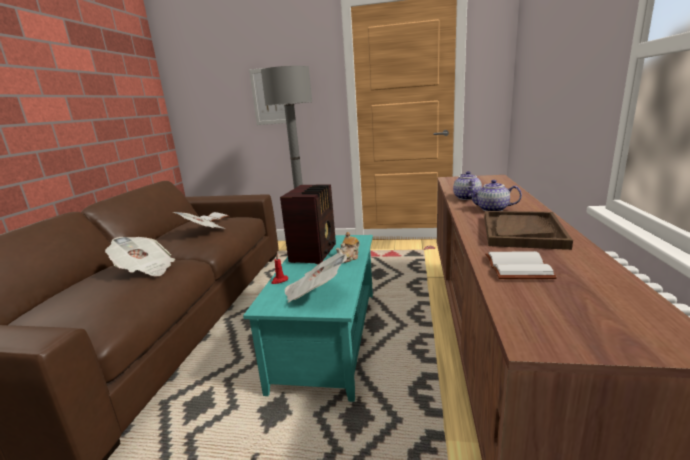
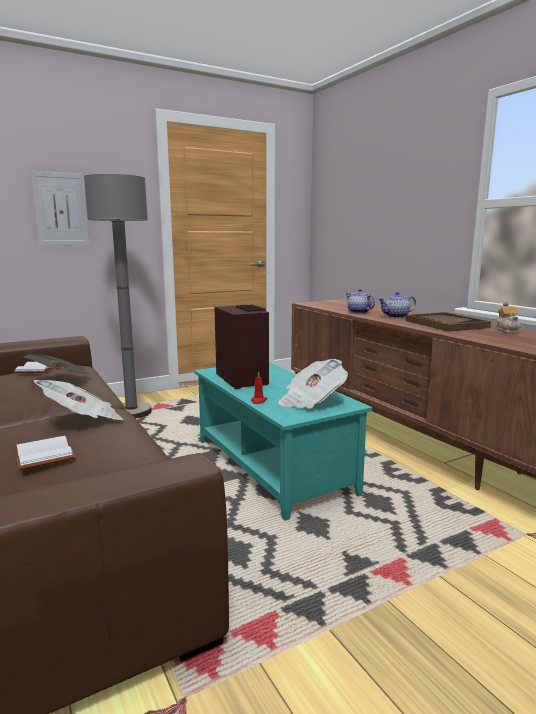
camera: 40 degrees left, 5 degrees down
(349, 258) = (284, 377): teapot -> teapot (507, 330)
(515, 267) = (487, 337): white book -> white book (42, 454)

